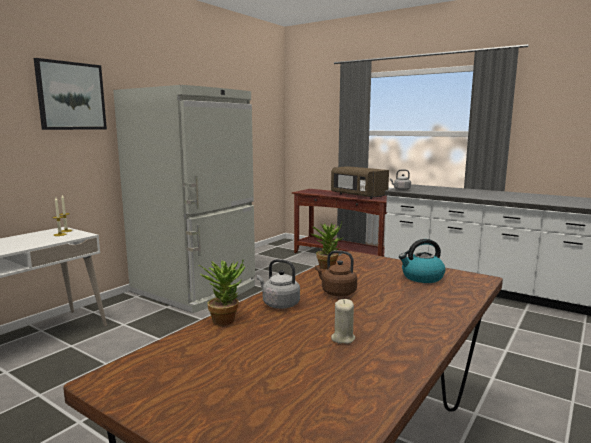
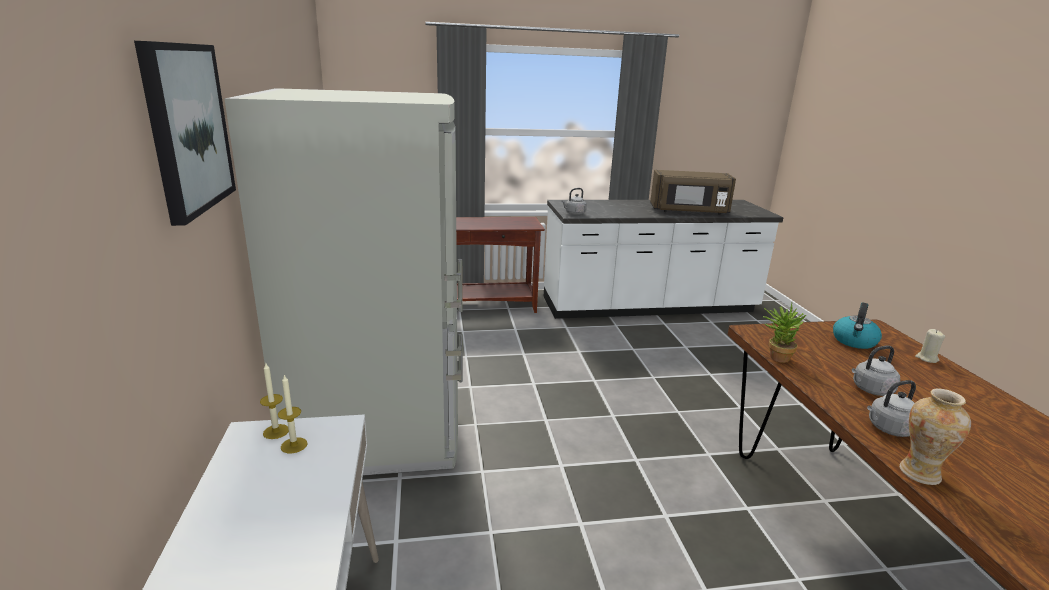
camera: 45 degrees left, 10 degrees up
(225, 319) = (920, 473): potted plant -> vase
(337, 292) = (870, 390): brown kettle -> grey kettle
(343, 338) = (1005, 442): beige candle -> beige candle (926, 358)
(357, 195) = (490, 223): brown microwave -> brown microwave (689, 211)

